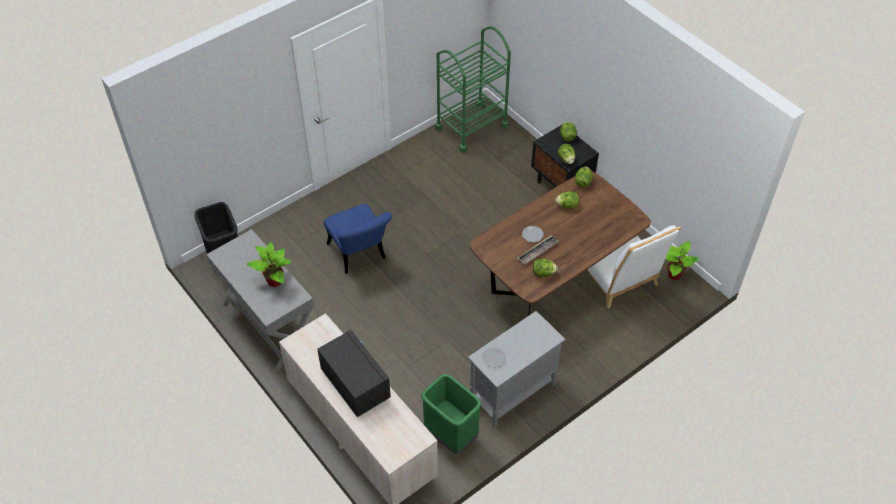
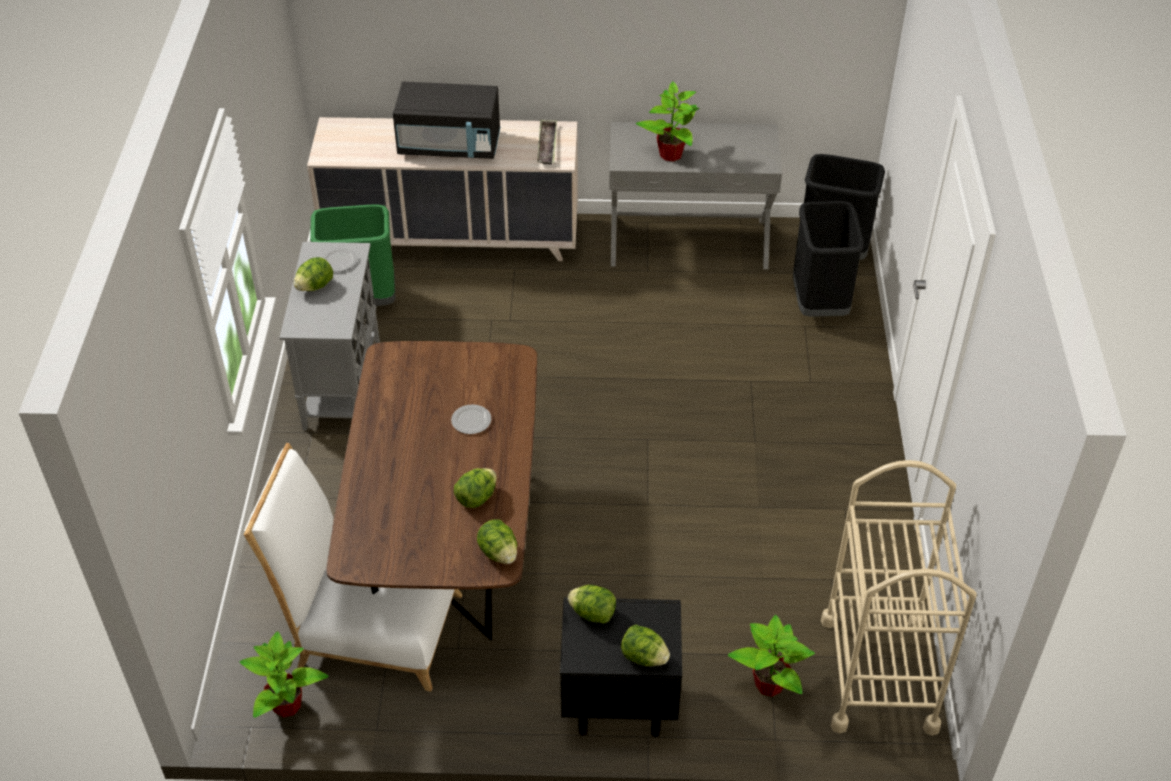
camera: 130 degrees right, 5 degrees down
(274, 246) = (818, 303): none -> black trash can
(359, 255) = (717, 372): blue chair -> none
(471, 127) = (878, 673): green cart -> beige cart
(508, 150) = (770, 685): none -> potted plant
(537, 252) = (436, 405): tray -> tray (547, 145)
(543, 273) = (396, 387): lettuce -> lettuce (315, 286)

